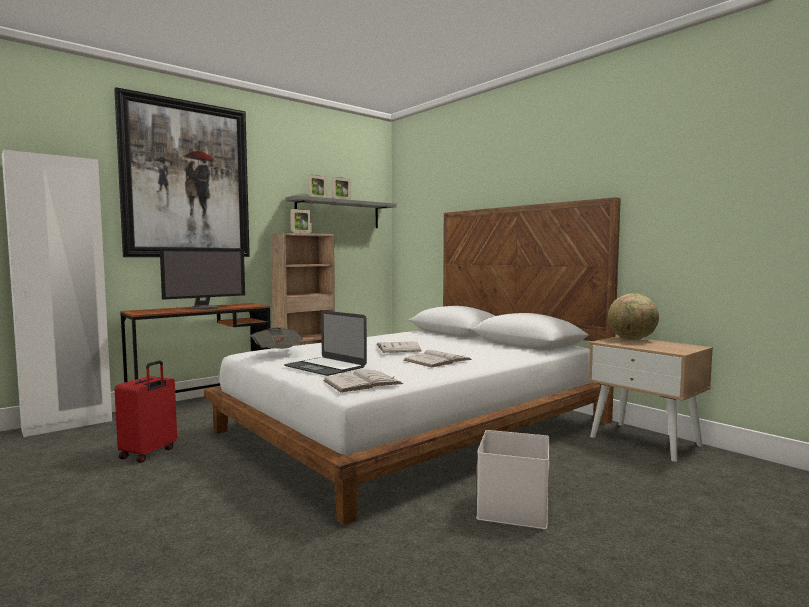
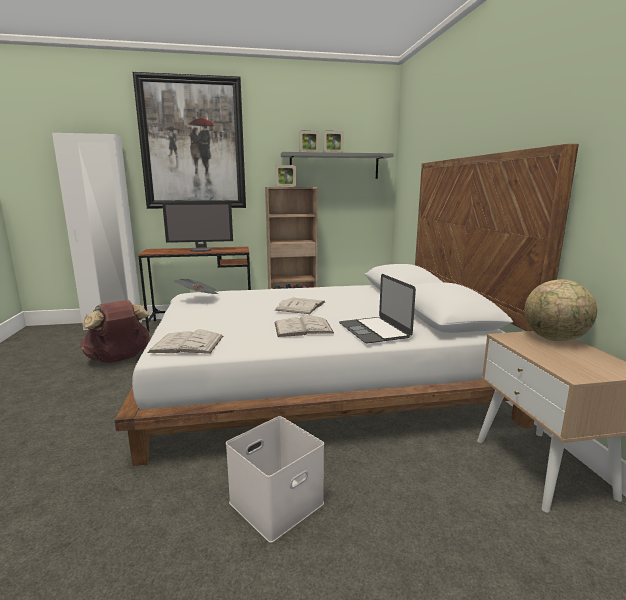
camera: 30 degrees right, 10 degrees up
(149, 453) = (119, 359): red suitcase -> brown backpack
(325, 366) = (202, 319): laptop -> laptop (374, 330)

